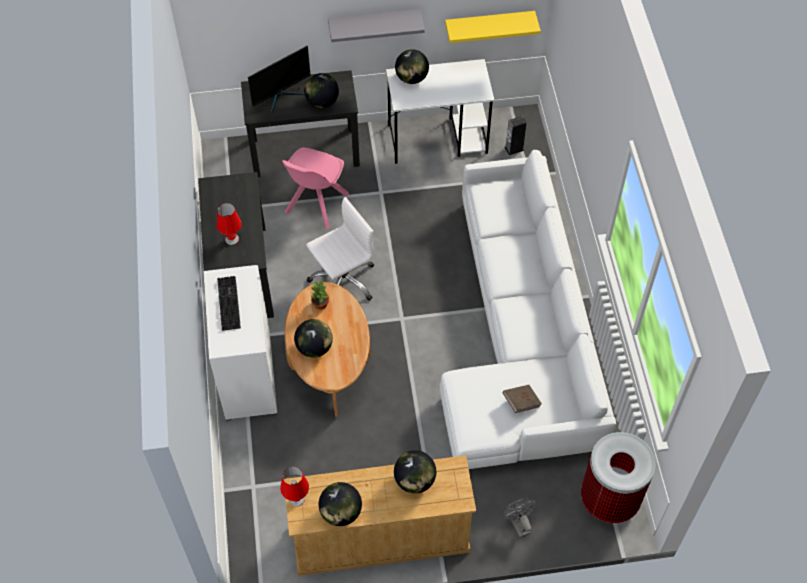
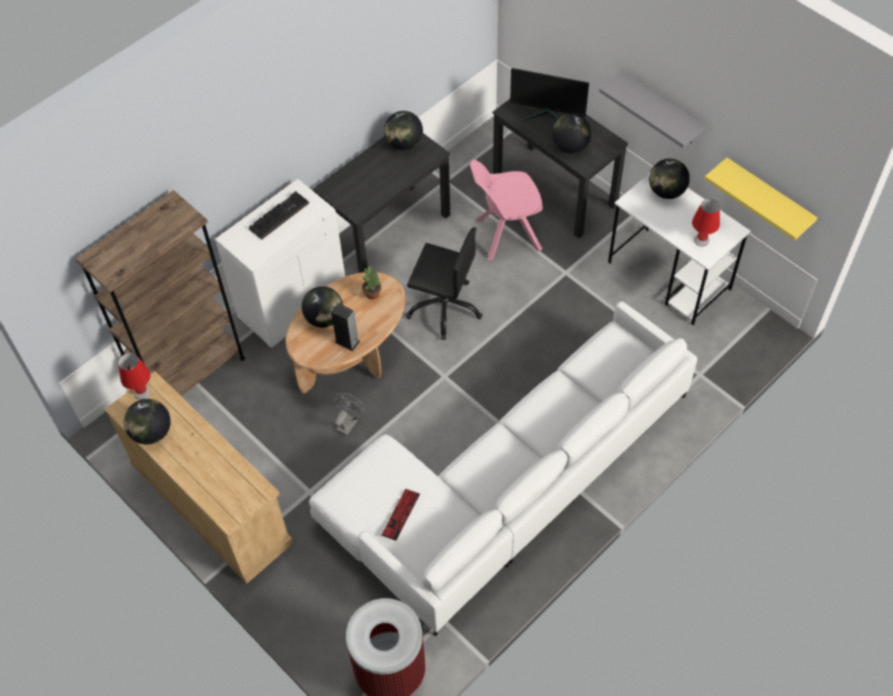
camera: 55 degrees right, 0 degrees up
(231, 239) = (364, 182): red table lamp -> red table lamp (701, 240)
(251, 484) = (191, 376): none -> brown bookcase
(343, 281) = (444, 307): white office chair -> black office chair
(414, 480) = (223, 468): globe -> globe (404, 143)
(514, 149) = (720, 343): speaker -> speaker (347, 341)
(518, 524) = (305, 606): grey fan -> grey fan (349, 422)
(521, 402) = (400, 515): brown book -> keyboard

